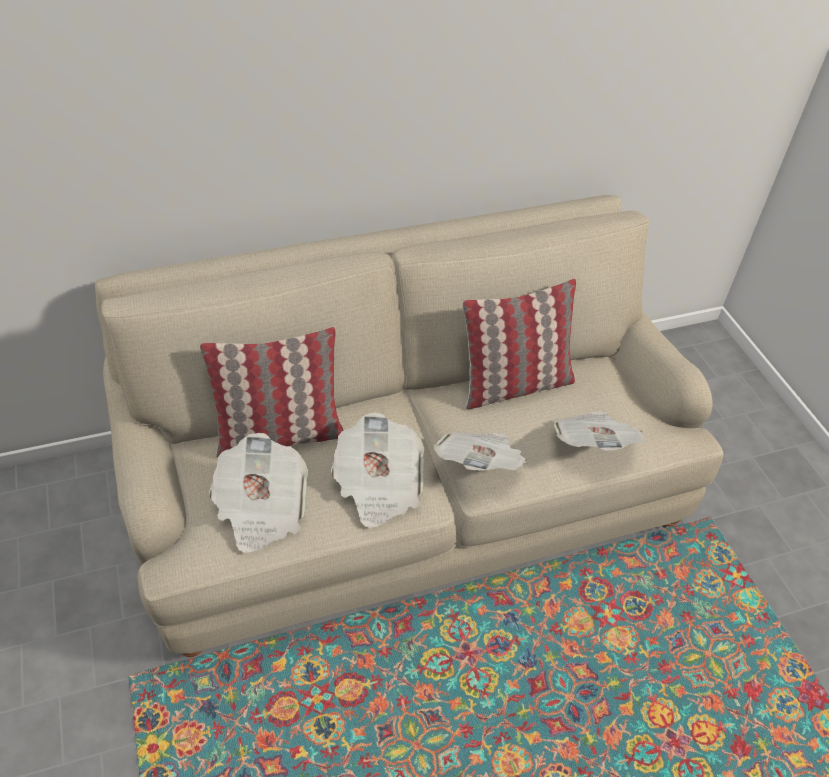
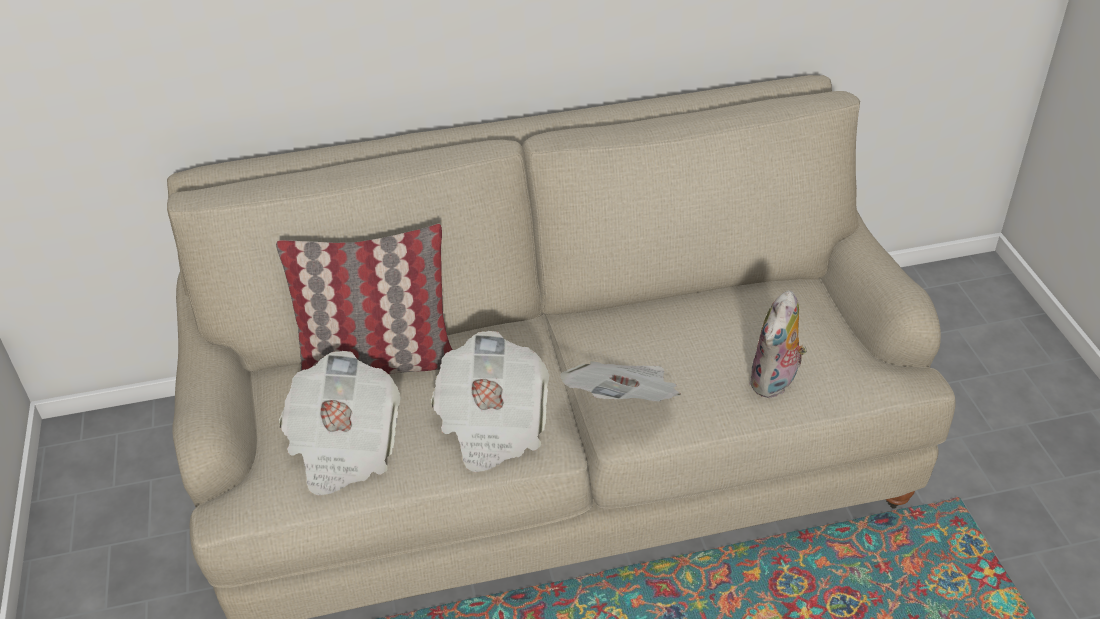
camera: 10 degrees right, 5 degrees down
(514, 385) = (682, 310): pillow -> none
(592, 445) = (775, 383): newspaper -> plush toy

